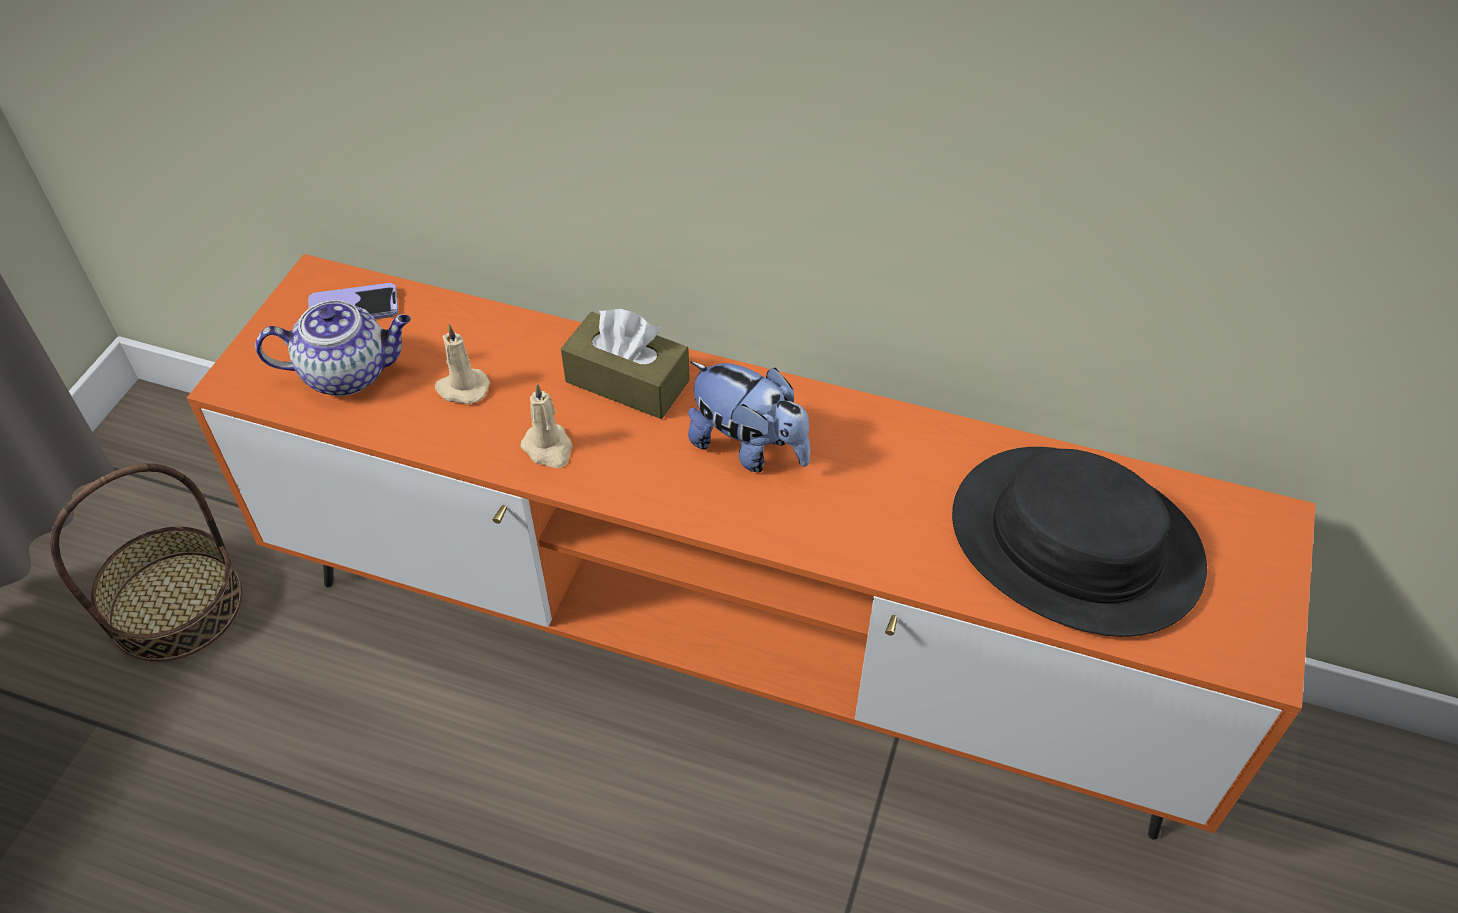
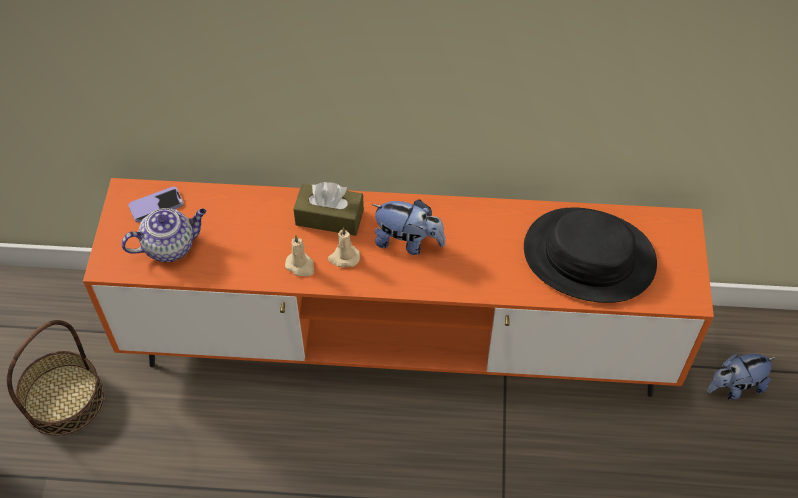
camera: 15 degrees left, 5 degrees up
(461, 388) = (239, 241): beige candle -> beige candle (344, 257)
(1318, 860) = (734, 386): none -> plush toy

